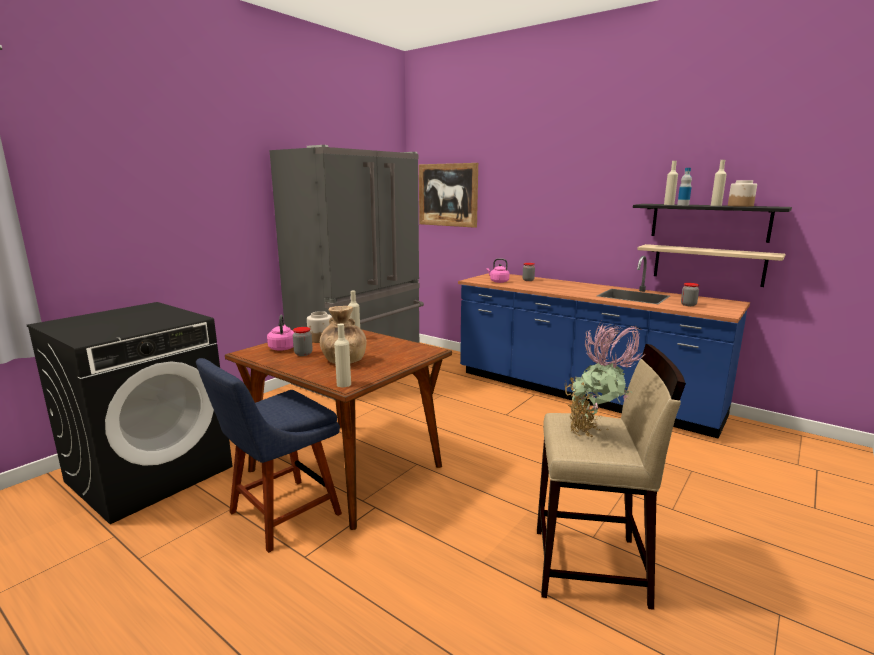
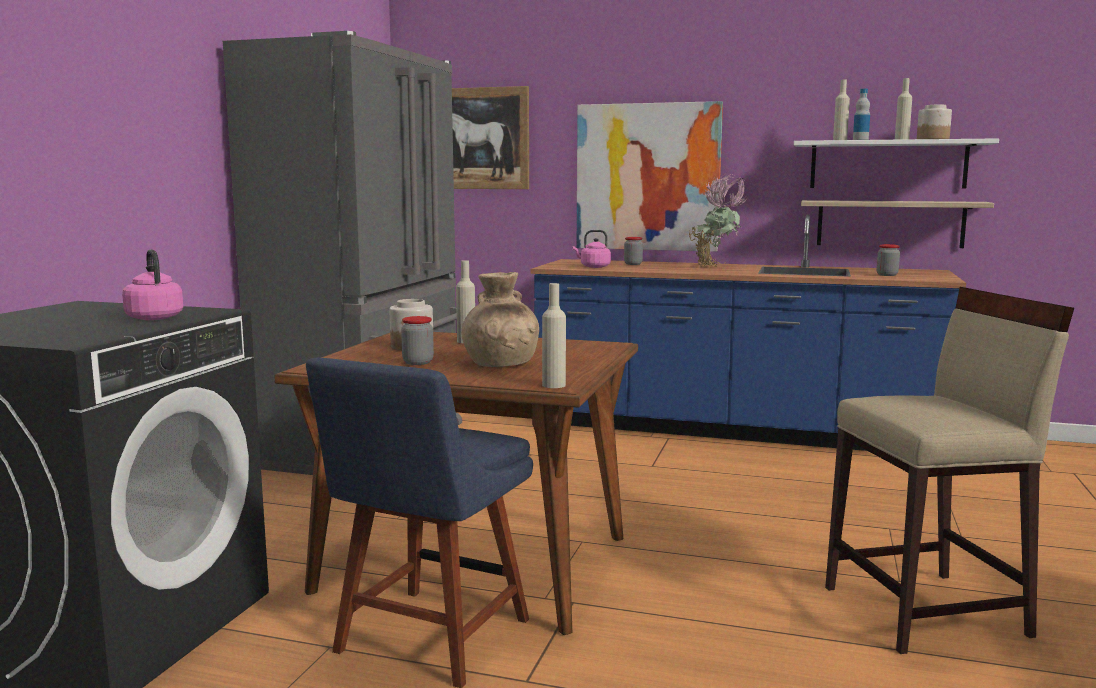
camera: 20 degrees left, 5 degrees down
(282, 348) = (367, 359): pink kettle -> pink kettle (154, 317)
(545, 223) = (647, 177): none -> picture
(595, 433) = (936, 407): potted plant -> potted plant (716, 267)
(709, 222) = (887, 164): black shelf -> white shelf

